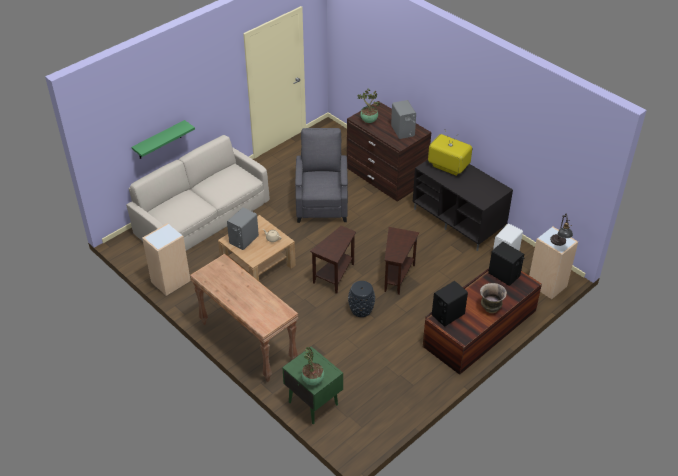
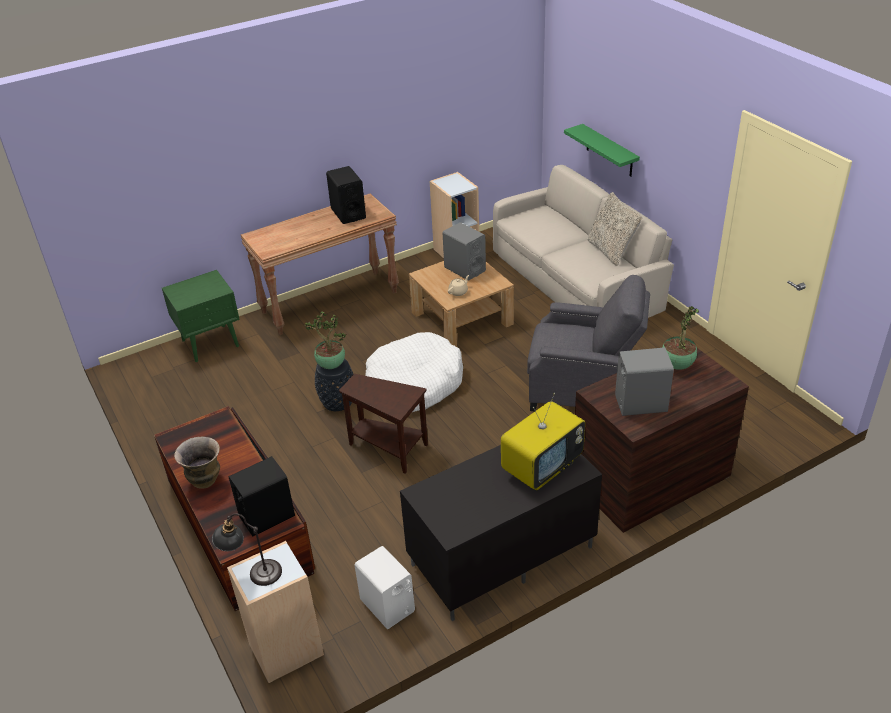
camera: 105 degrees right, 5 degrees down
(210, 176) = (611, 250): none -> beige pillow
(313, 381) = (180, 288): potted plant -> potted plant (330, 365)
(334, 276) = (413, 384): brown side table -> white dog bed
(448, 315) = (221, 430): black speaker -> black speaker (348, 213)

